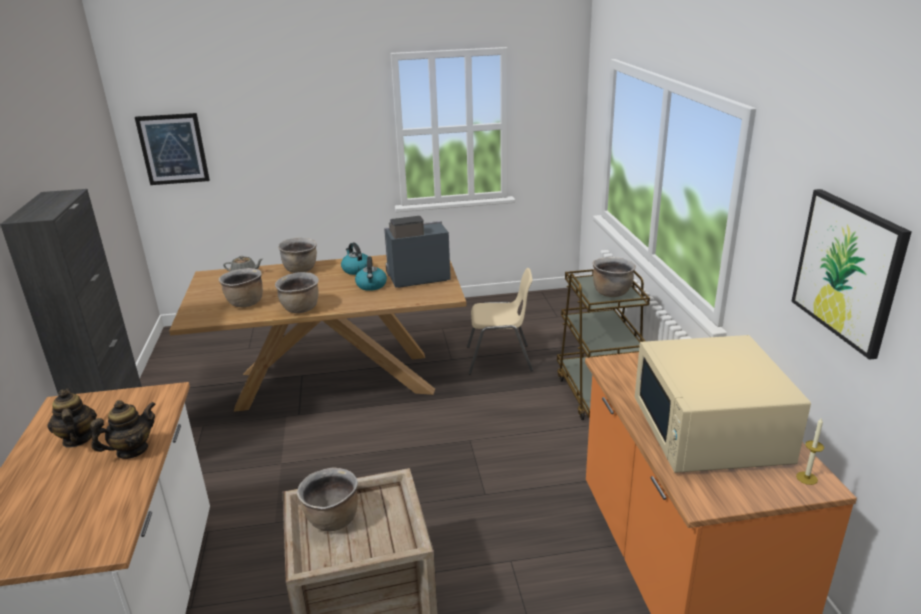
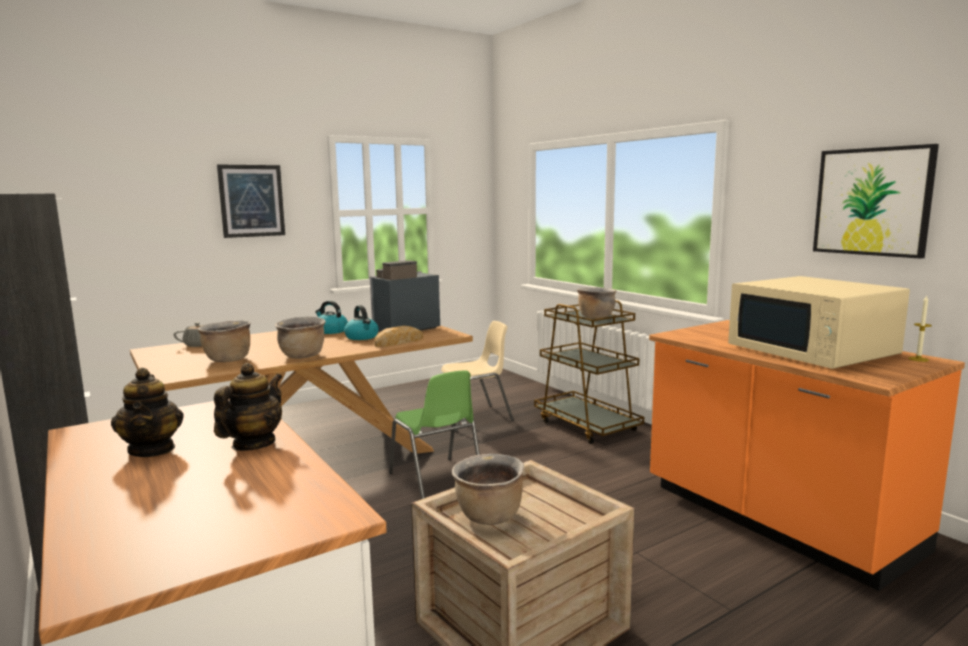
camera: 25 degrees left, 15 degrees down
(78, 439) = (152, 449): teapot -> teapot turned 150 degrees counterclockwise
(173, 149) = (80, 222): picture -> picture (251, 201)
(301, 269) = (266, 336): brown cooking pot -> none
(393, 300) = (399, 342): none -> bread
(410, 431) = (436, 481): none -> green chair

